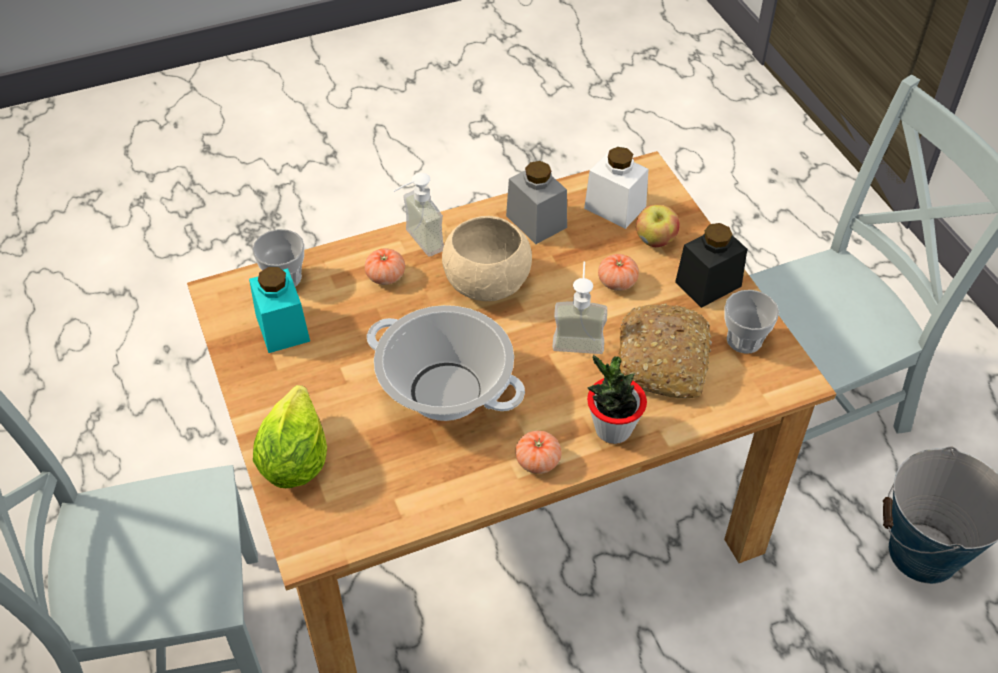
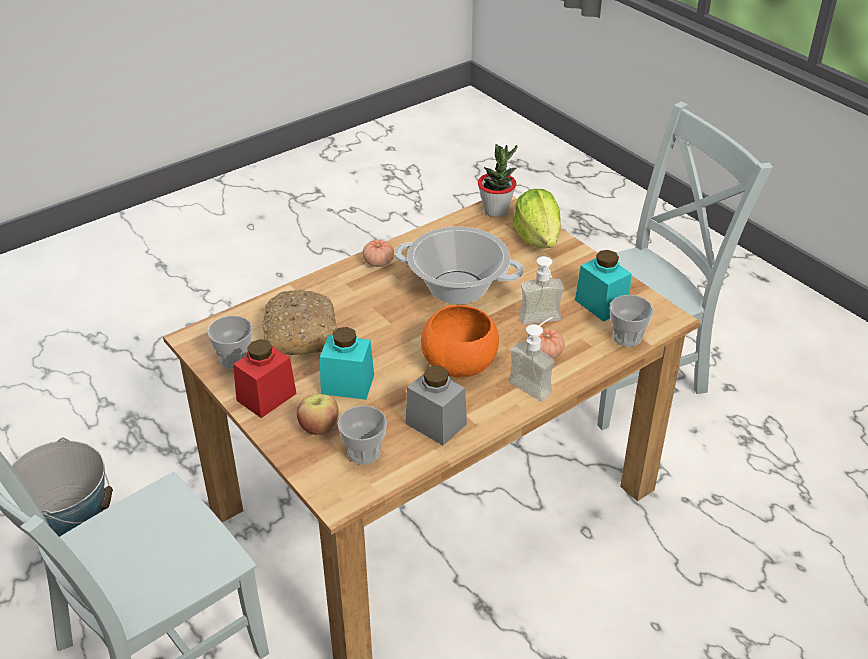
camera: 165 degrees right, 10 degrees down
(488, 283) = (458, 363): beige bowl -> orange bowl
(578, 337) = (370, 337): soap dispenser -> soap dispenser (542, 323)
(612, 429) = (331, 286): potted plant -> potted plant (496, 210)
(615, 207) = (364, 452): white jar -> cup
(617, 282) = (347, 384): tomato -> turquoise jar
(708, 284) = (266, 397): black jar -> red jar

